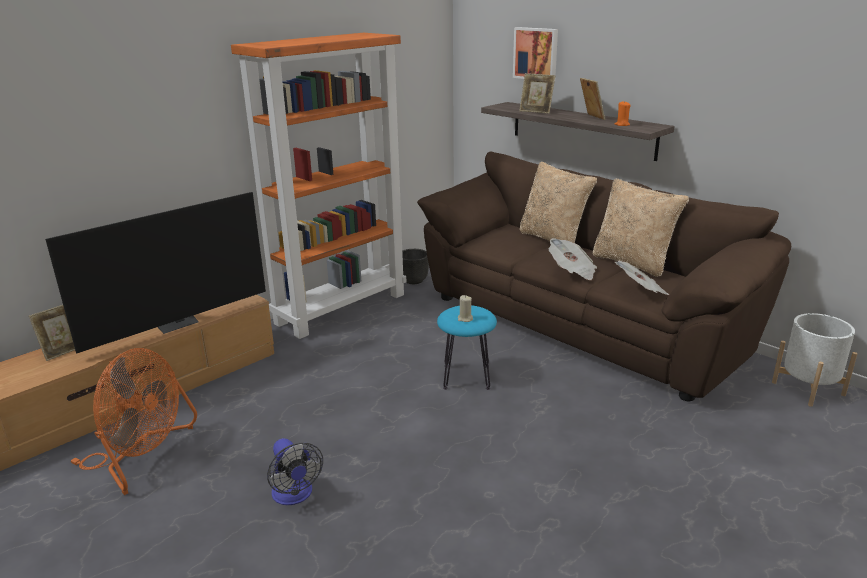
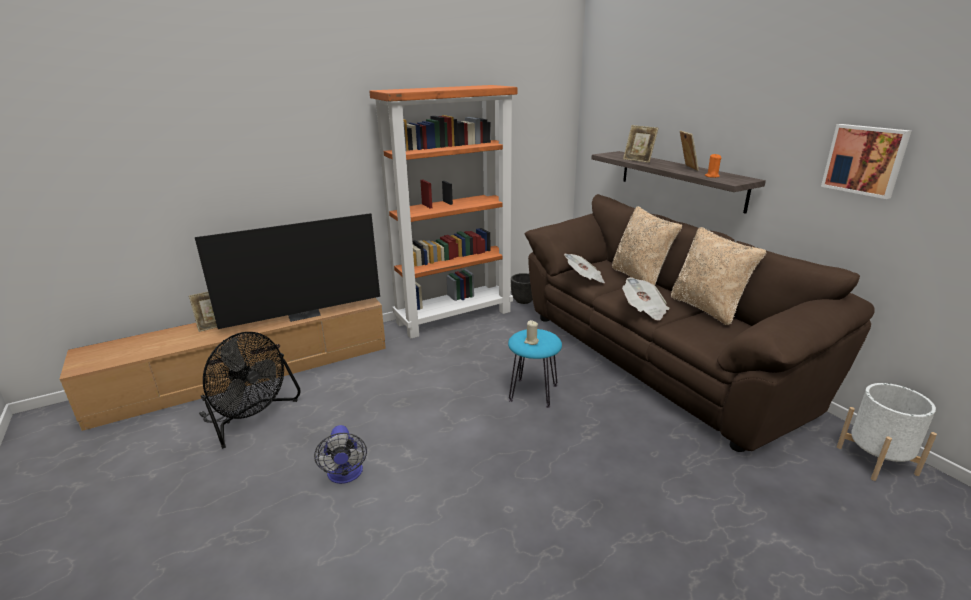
camera: 15 degrees right, 0 degrees up
(139, 457) = (247, 419): orange fan -> black fan
(536, 54) = (646, 108): picture -> picture (865, 160)
(640, 291) = (703, 337): newspaper -> newspaper (584, 278)

